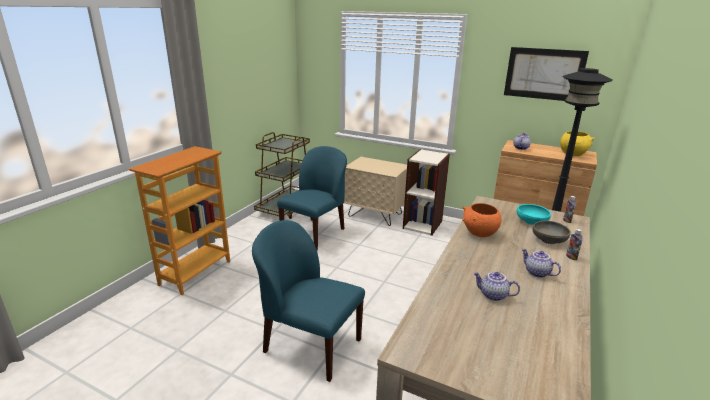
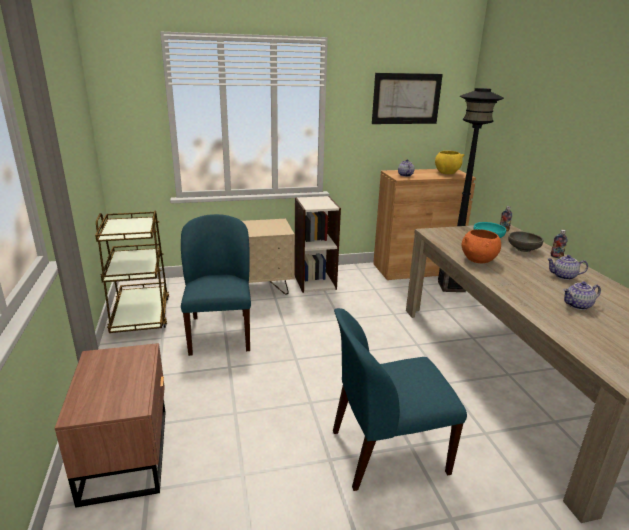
camera: 40 degrees left, 0 degrees up
(195, 272) = (128, 452): bookcase -> brown nightstand

